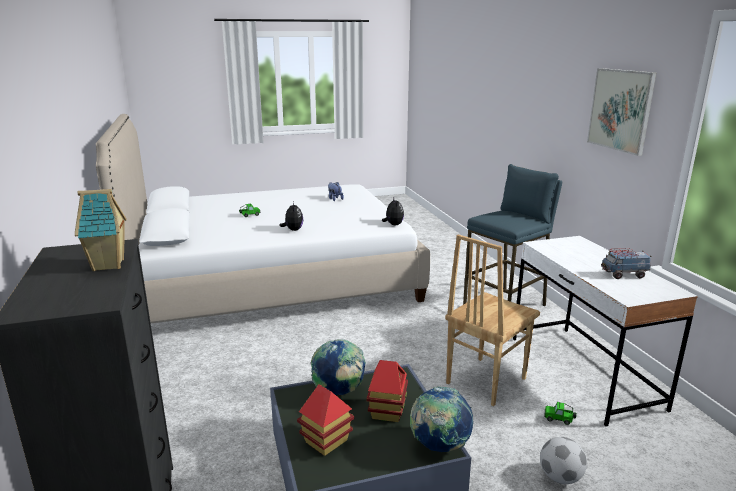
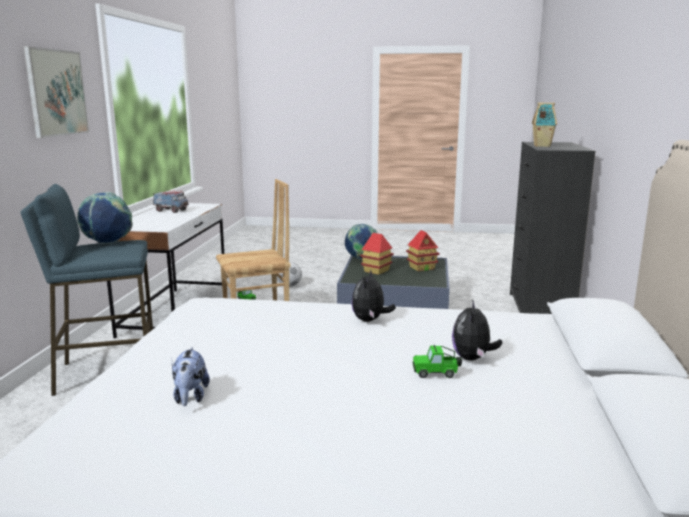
camera: 155 degrees left, 5 degrees down
(339, 392) = (400, 281): globe -> globe (108, 243)
(393, 225) = (206, 304): plush toy -> plush toy (472, 358)

